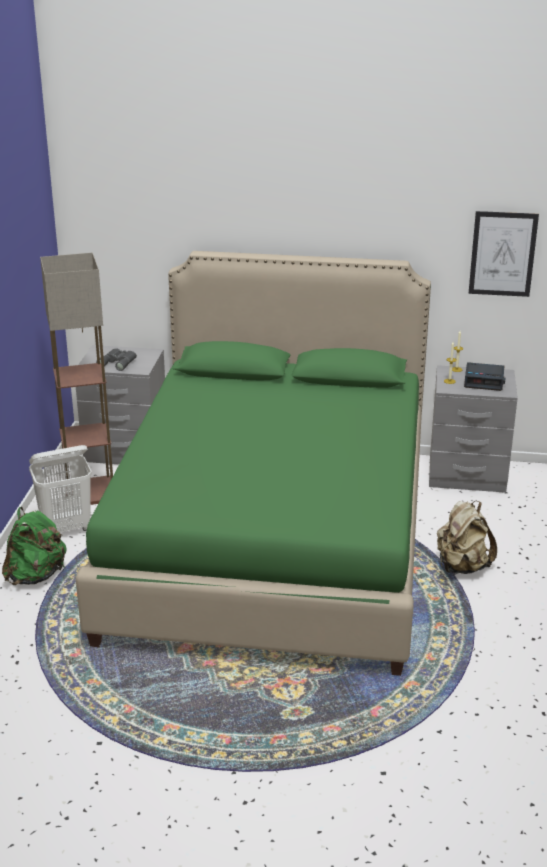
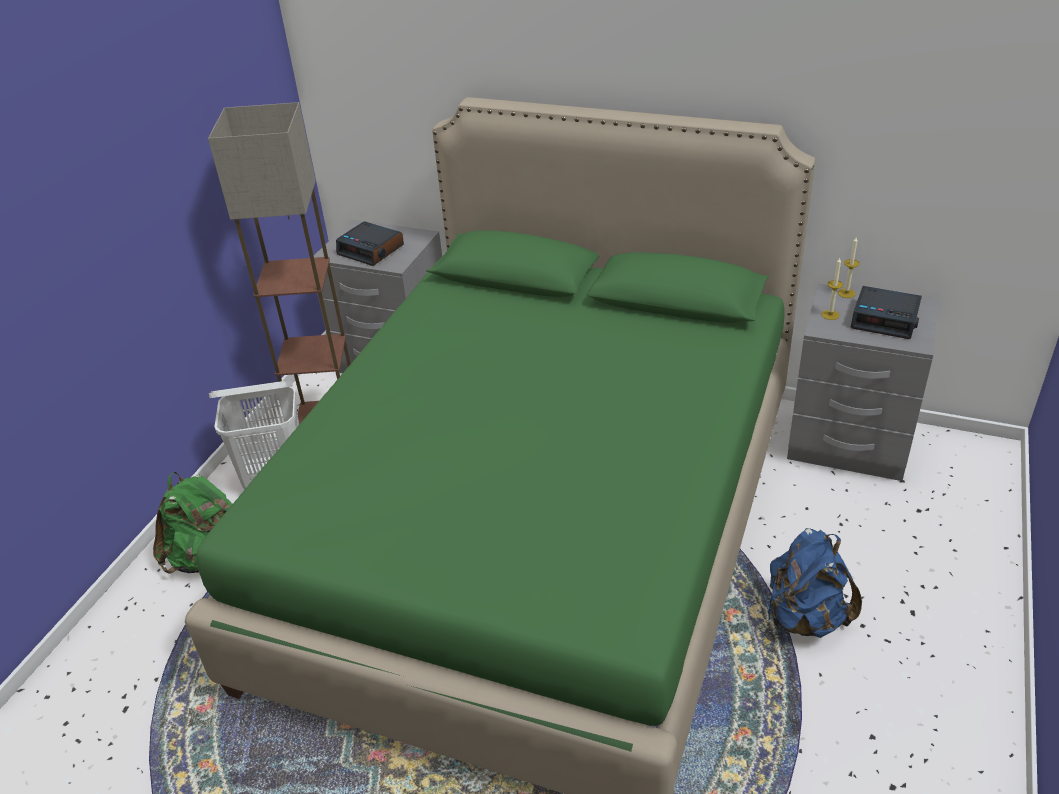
camera: 15 degrees right, 10 degrees up
(118, 362) = (371, 250): grey binoculars -> alarm clock
(462, 567) = (805, 617): beige backpack -> blue backpack
(502, 254) = (938, 120): picture -> none

